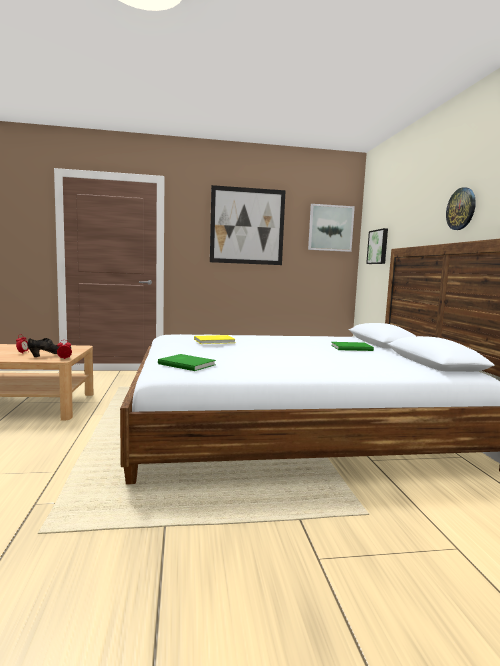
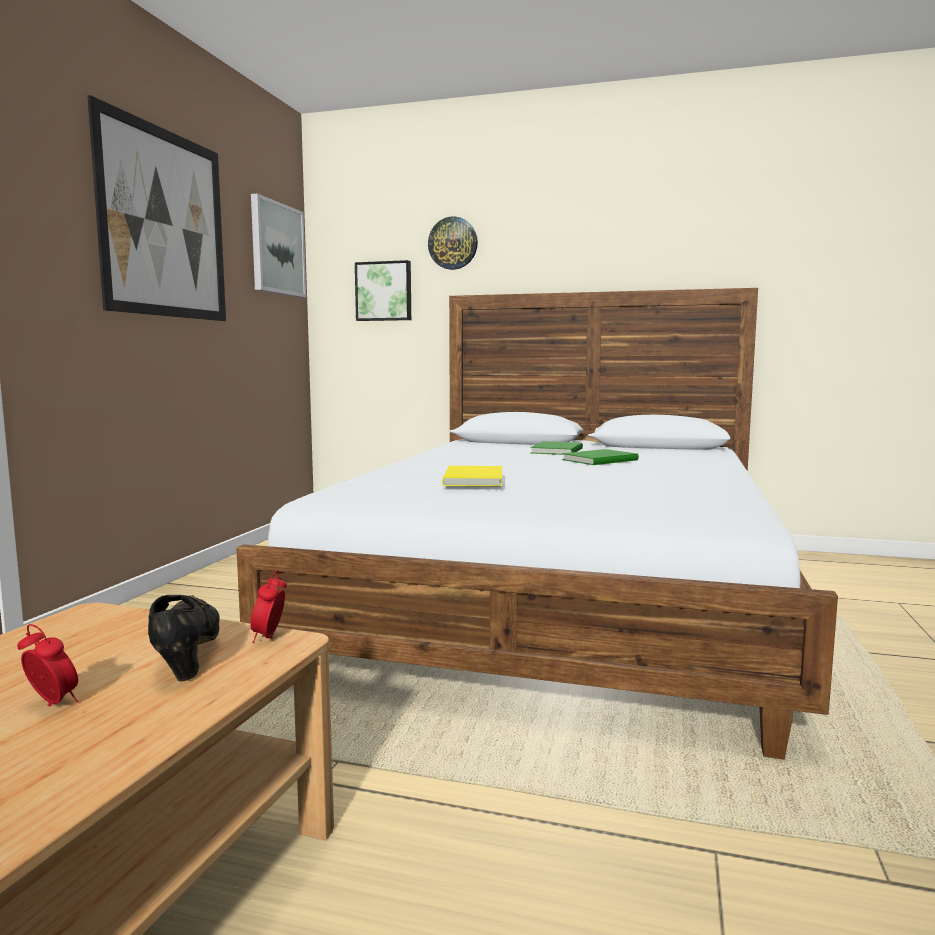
camera: 65 degrees left, 0 degrees up
(187, 364) = (685, 506): green book -> green book (597, 460)
(461, 209) = (599, 247): wall clock -> wall clock (453, 243)

